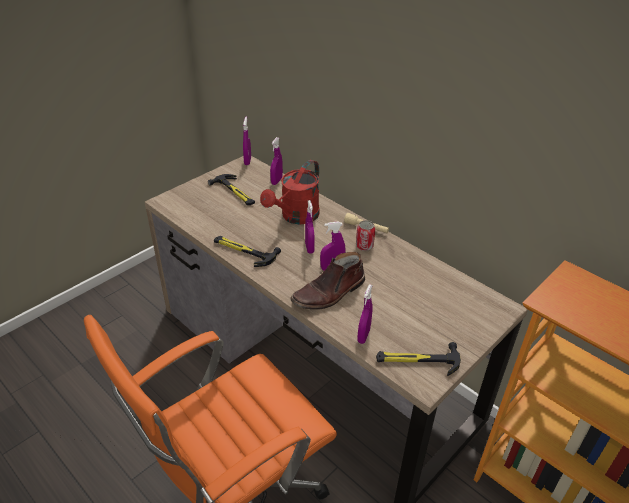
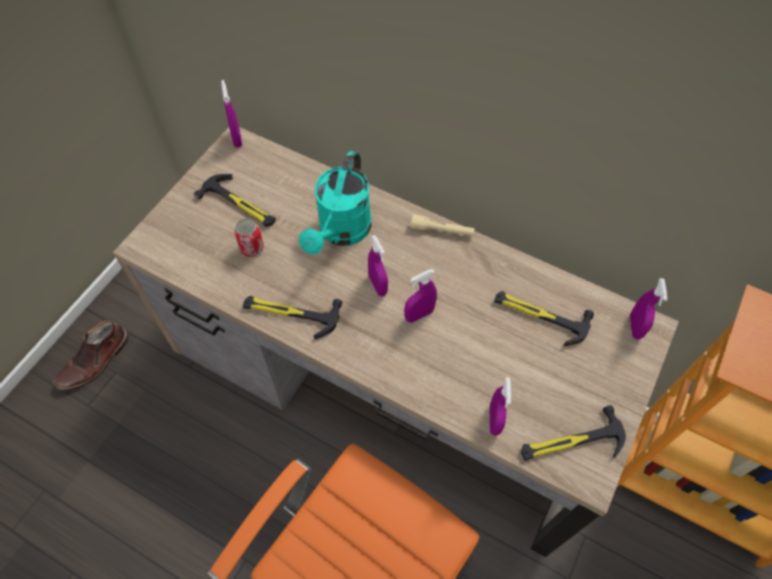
camera: 15 degrees left, 20 degrees up
(276, 181) = (292, 169): purple spray bottle -> purple spray bottle (635, 327)
(296, 217) = (341, 233): red watering can -> turquoise watering can
(329, 293) = (429, 359): brown boot -> brown boot (95, 362)
(364, 246) = (449, 264): can -> can (252, 248)
(420, 285) = (540, 316): none -> hammer

